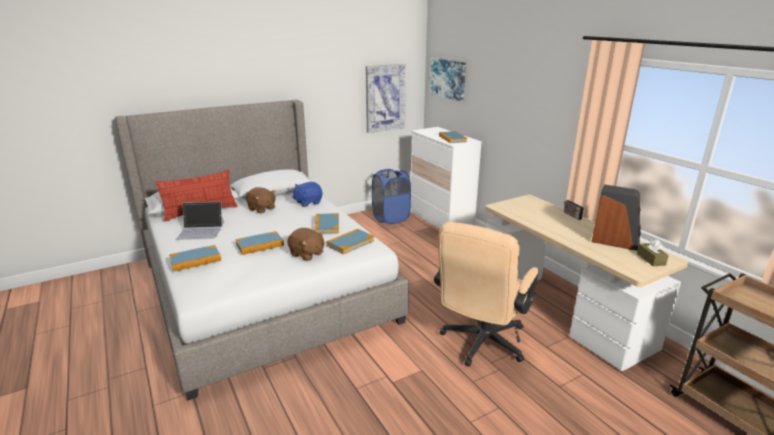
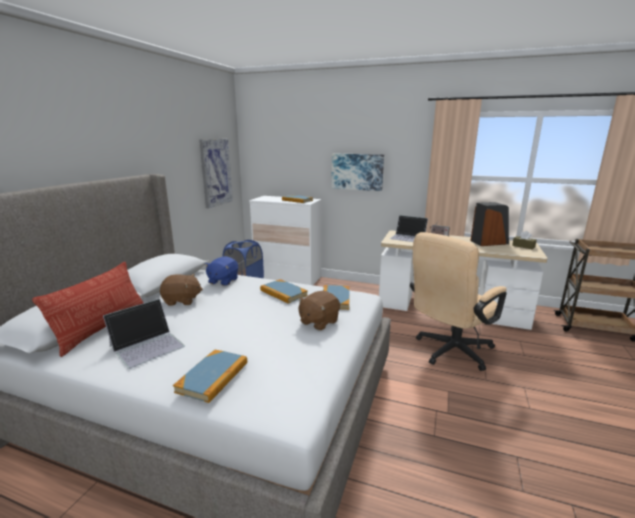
camera: 40 degrees left, 5 degrees down
(260, 245) = (257, 331): book -> none
(307, 254) = (318, 322): brown plush toy -> brown plush toy turned 135 degrees clockwise
(448, 78) = (271, 150): picture -> picture (357, 171)
(480, 344) = (449, 352): beige office chair -> beige office chair turned 60 degrees clockwise
(528, 207) = (408, 237): none -> laptop

